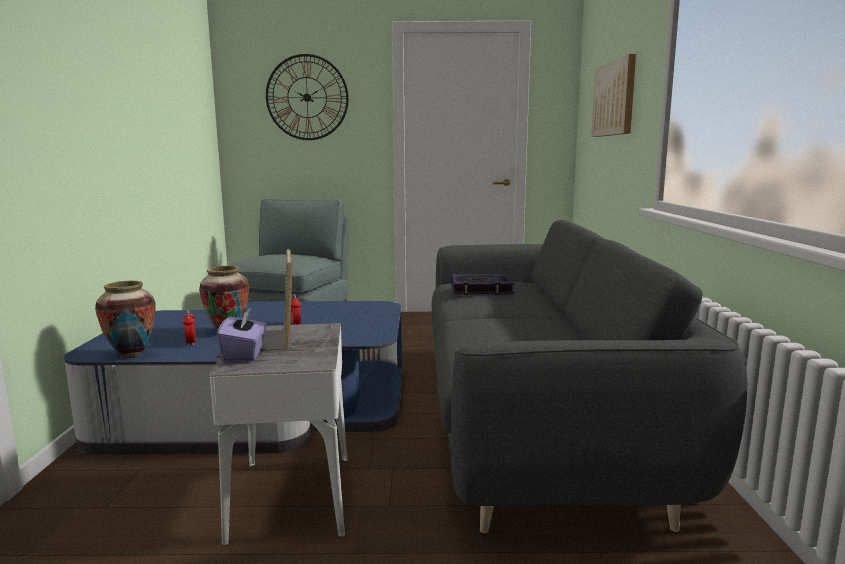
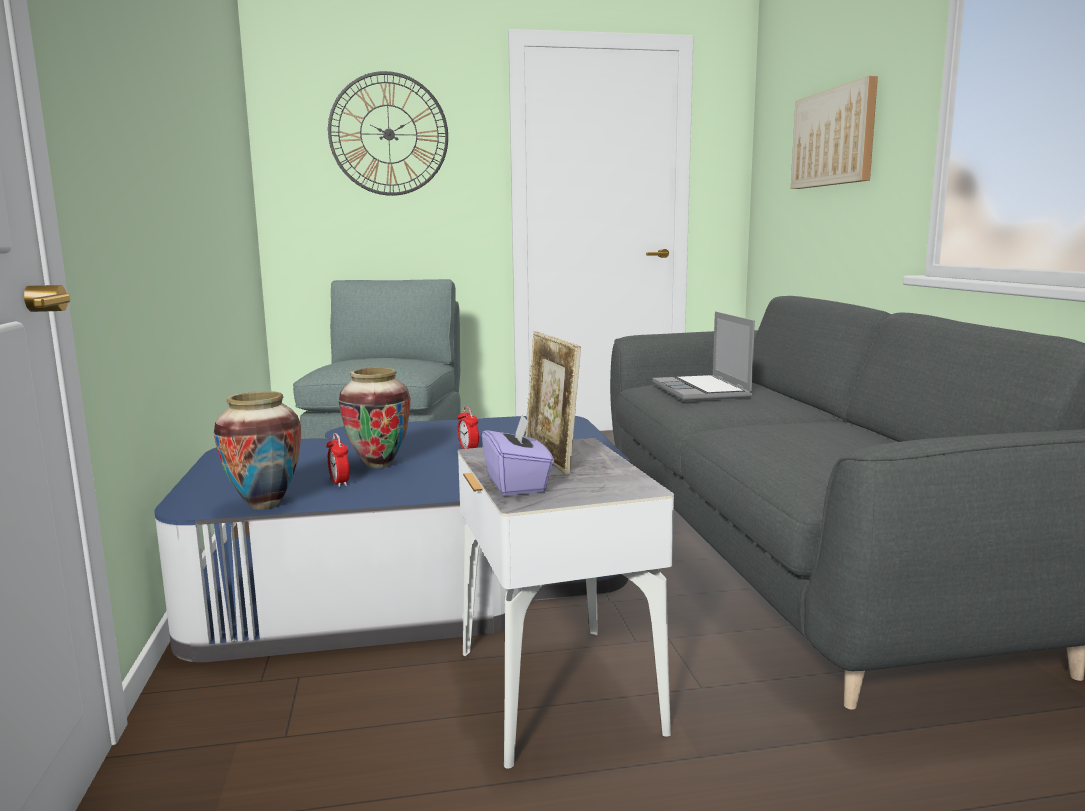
camera: 10 degrees left, 0 degrees up
(481, 289) = (702, 391): book -> laptop

